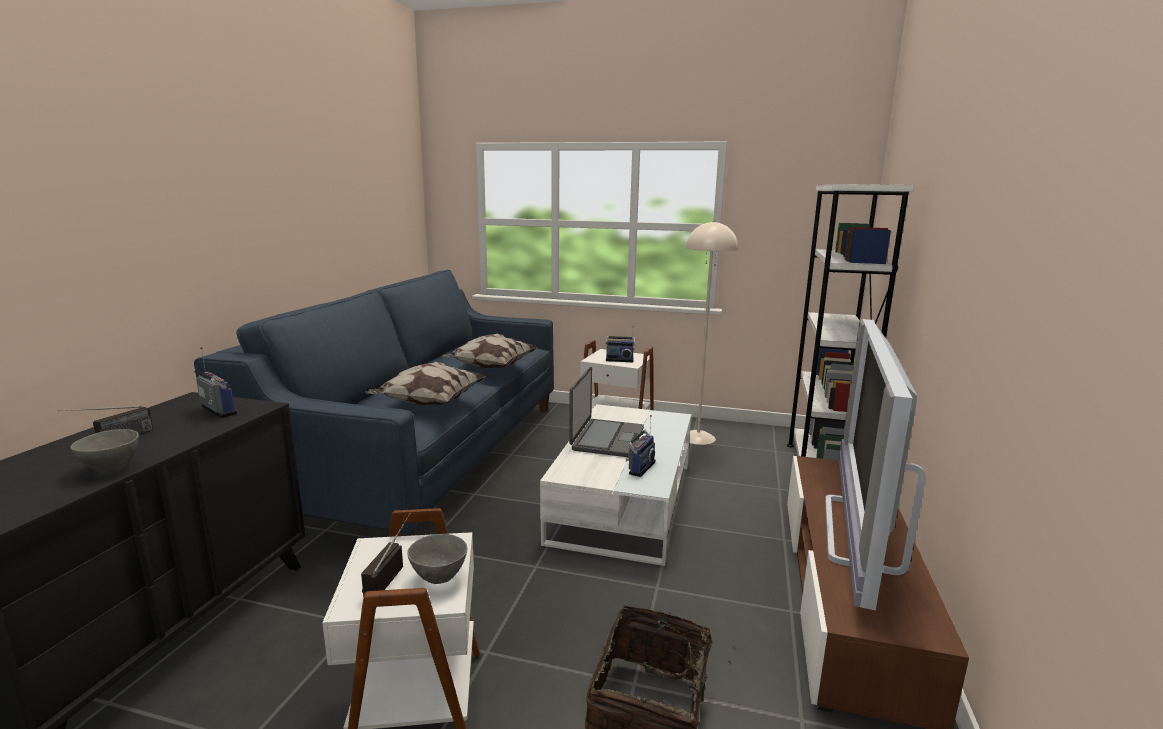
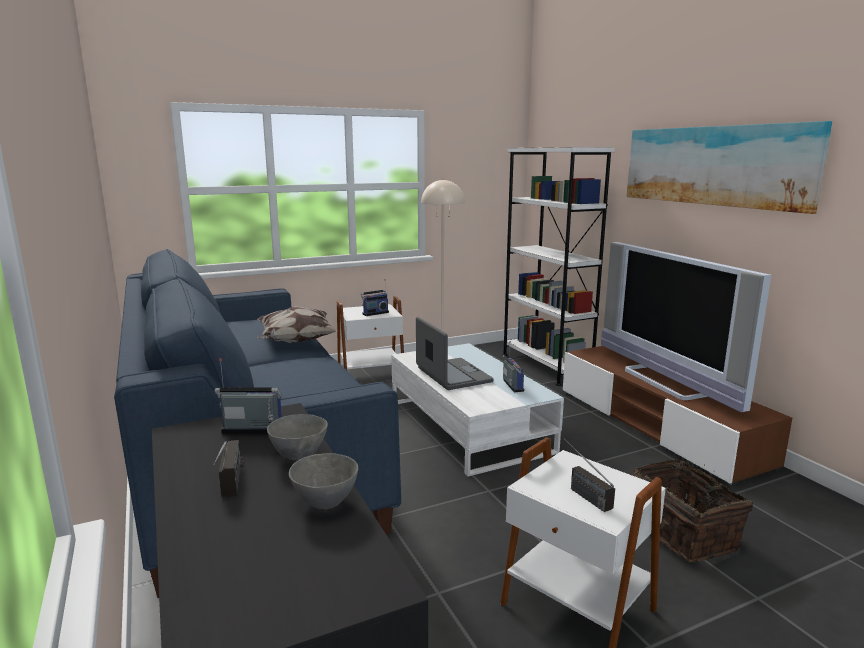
camera: 40 degrees left, 0 degrees up
(428, 403) = (326, 381): pillow -> none
(440, 578) = (612, 479): grey bowl -> grey bowl (300, 455)
(980, 214) = (714, 165): none -> picture

